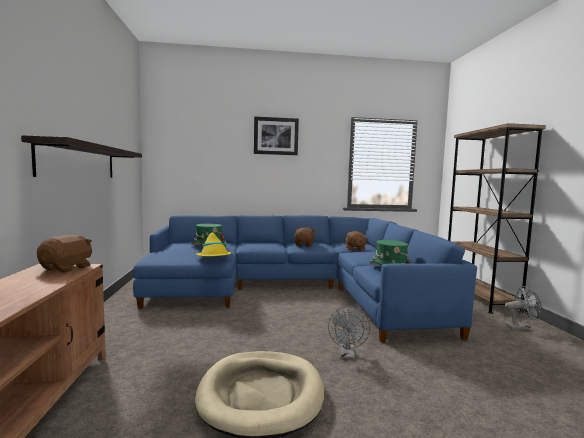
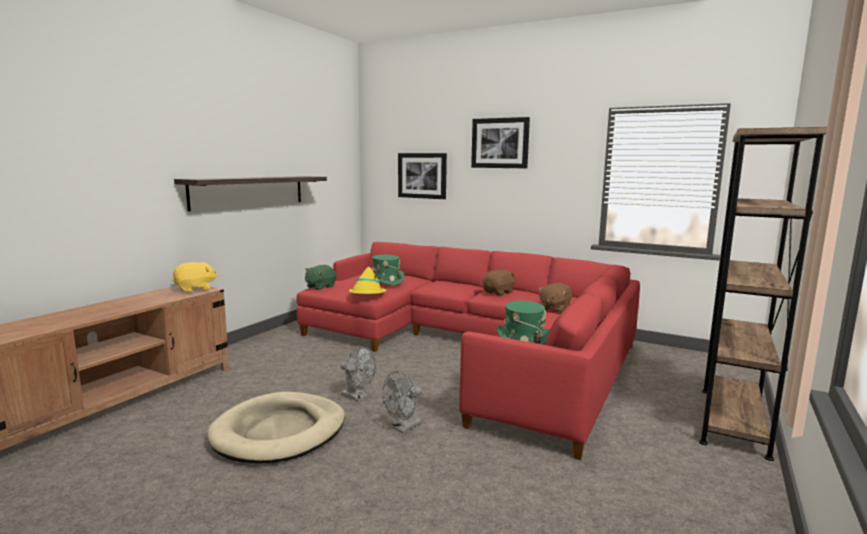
camera: 35 degrees right, 5 degrees up
(67, 268) = (195, 289): brown plush toy -> yellow plush toy
(153, 258) = (320, 287): none -> green plush toy
(208, 159) = (422, 175): none -> picture
(294, 289) = (473, 348): blue sofa -> red sofa
(520, 327) = (709, 475): grey fan -> grey fan (358, 397)

